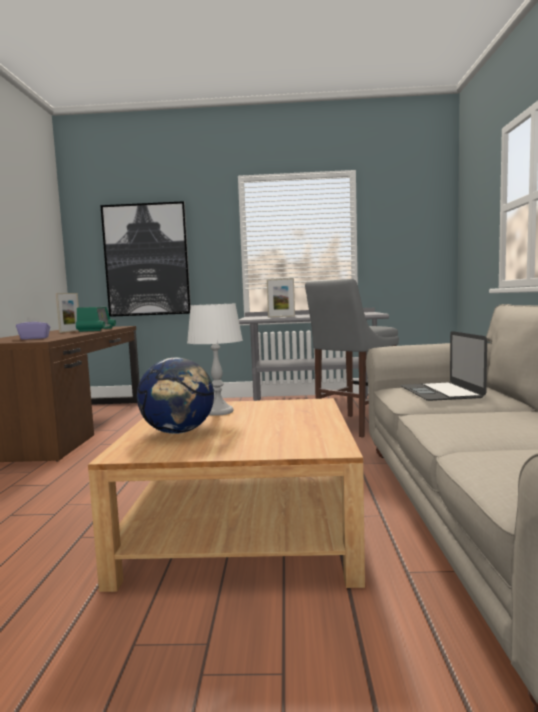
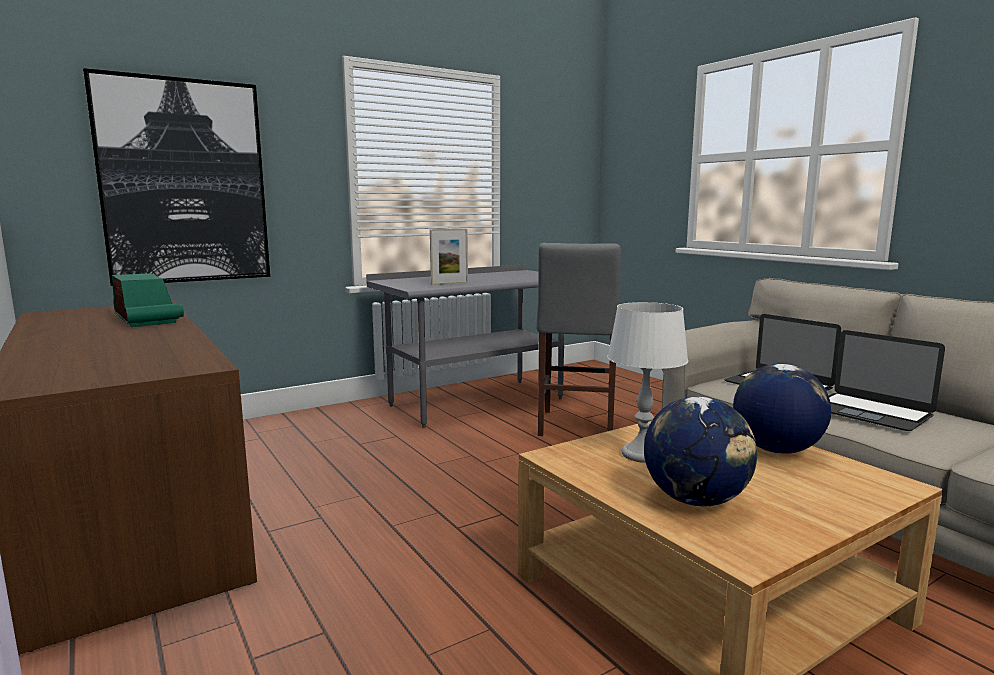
camera: 35 degrees left, 5 degrees up
(34, 338) = (139, 359): purple tissue box -> none
(70, 331) = (100, 327): picture frame -> none
(309, 421) = (776, 450): none -> globe
(469, 413) = (869, 411): none -> laptop

